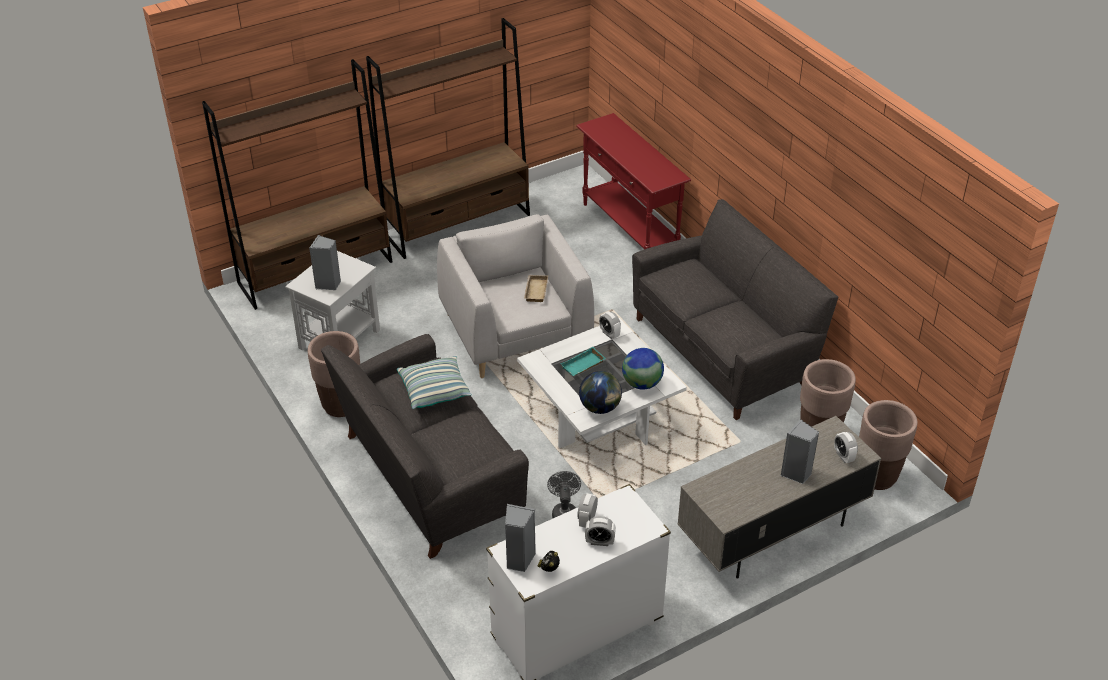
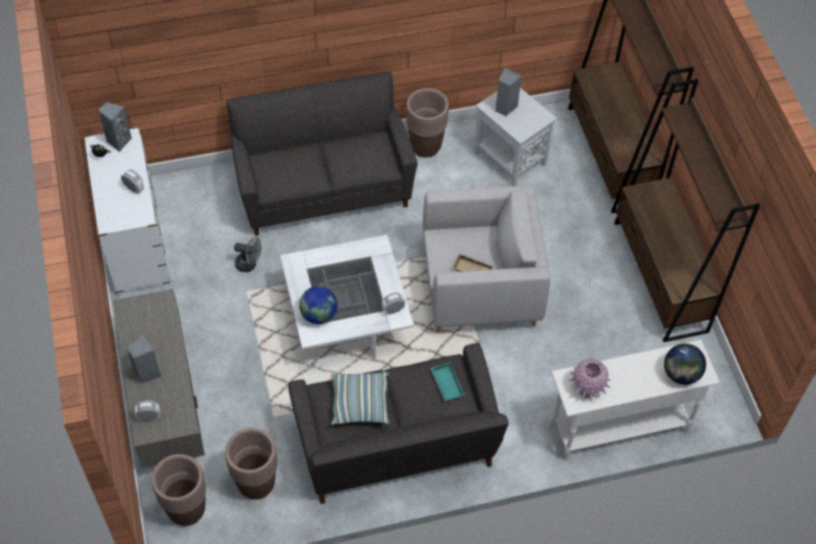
camera: 105 degrees right, 15 degrees up
(435, 390) = (352, 159): pillow -> pillow (360, 404)
(583, 366) = (358, 278): turquoise tray -> turquoise tray (445, 383)
(599, 542) = (110, 190): alarm clock -> none
(600, 407) = (302, 276): globe -> globe (681, 374)
(629, 228) = (618, 427): red console table -> white console table
(658, 172) = (587, 388): none -> pink vase

